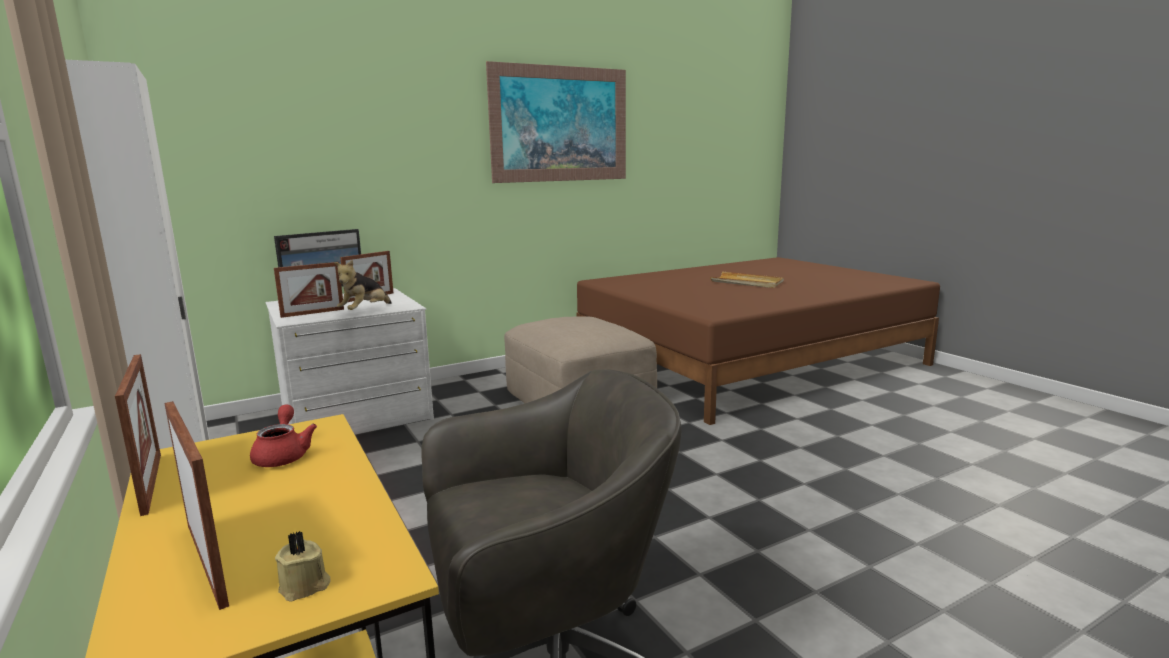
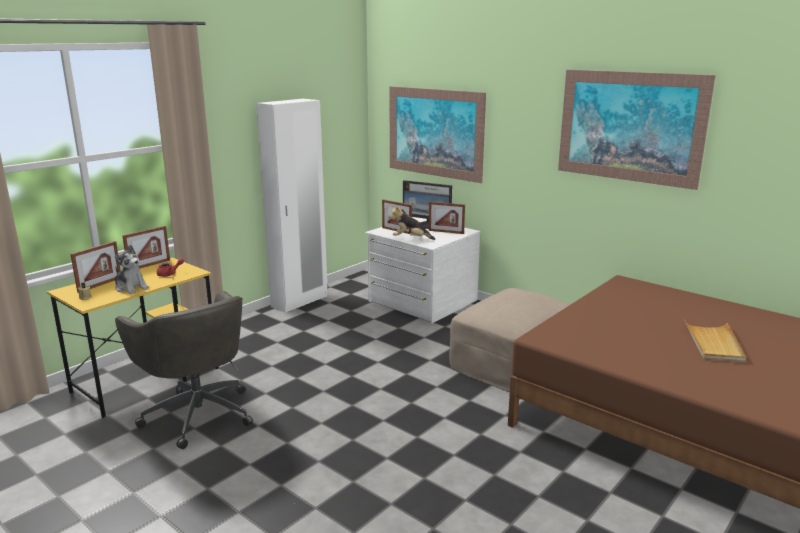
camera: 70 degrees right, 5 degrees up
(286, 158) = (435, 132): none -> picture
(320, 505) = (131, 288): none -> plush toy

